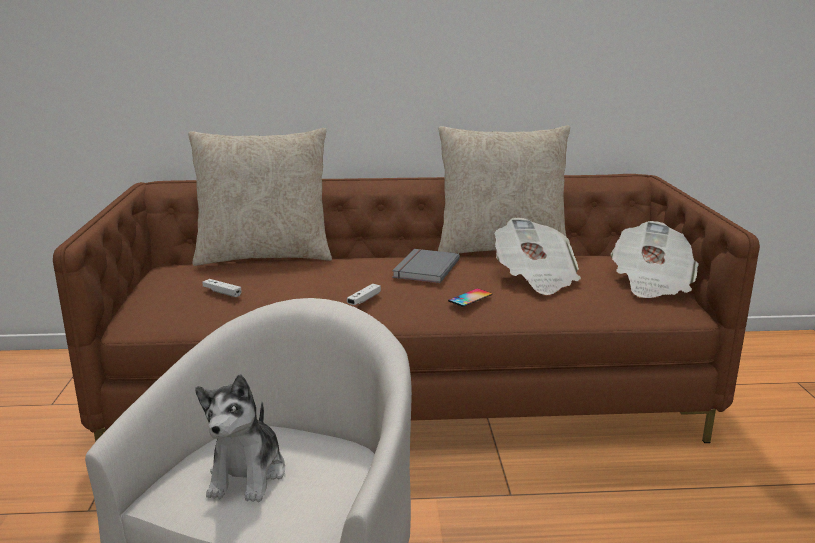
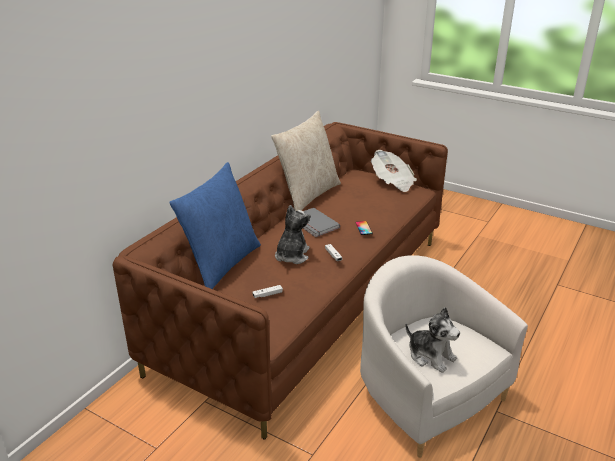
camera: 55 degrees left, 10 degrees up
(264, 256) = (221, 264): beige pillow -> blue pillow
(328, 279) = (291, 256): none -> plush toy
(535, 278) = (359, 203): newspaper -> none

